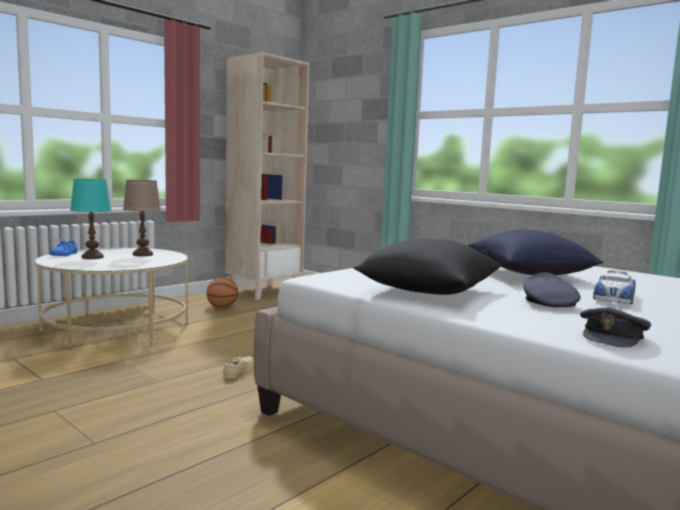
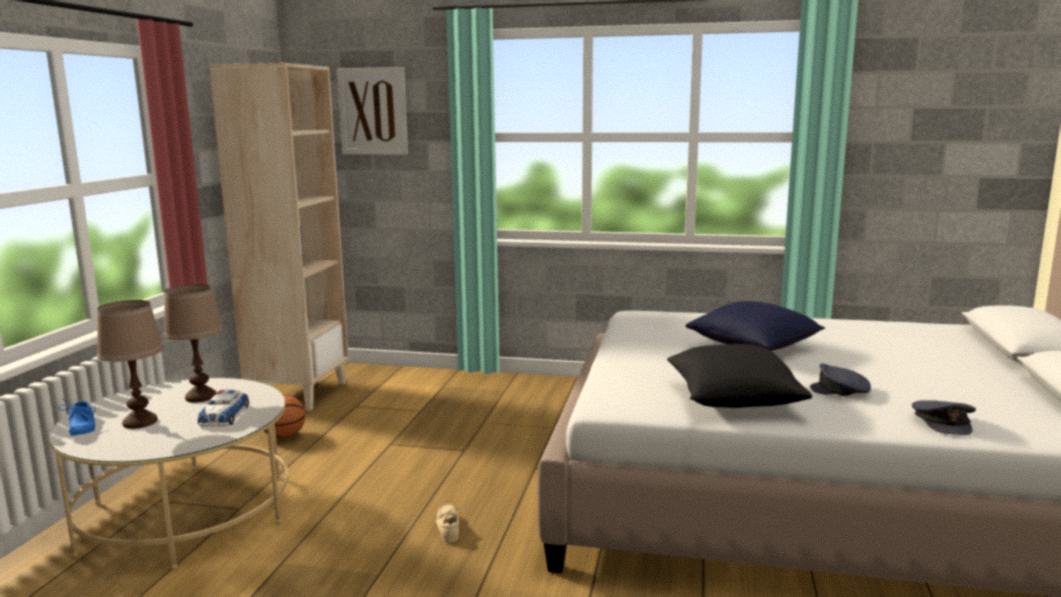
camera: 30 degrees left, 5 degrees up
(92, 257) = (140, 422): turquoise table lamp -> brown table lamp
(347, 99) = (373, 111): none -> picture
(548, 304) = (841, 391): grey cap -> grey cap turned 45 degrees counterclockwise
(614, 297) = (862, 366): toy car -> toy car (224, 416)

